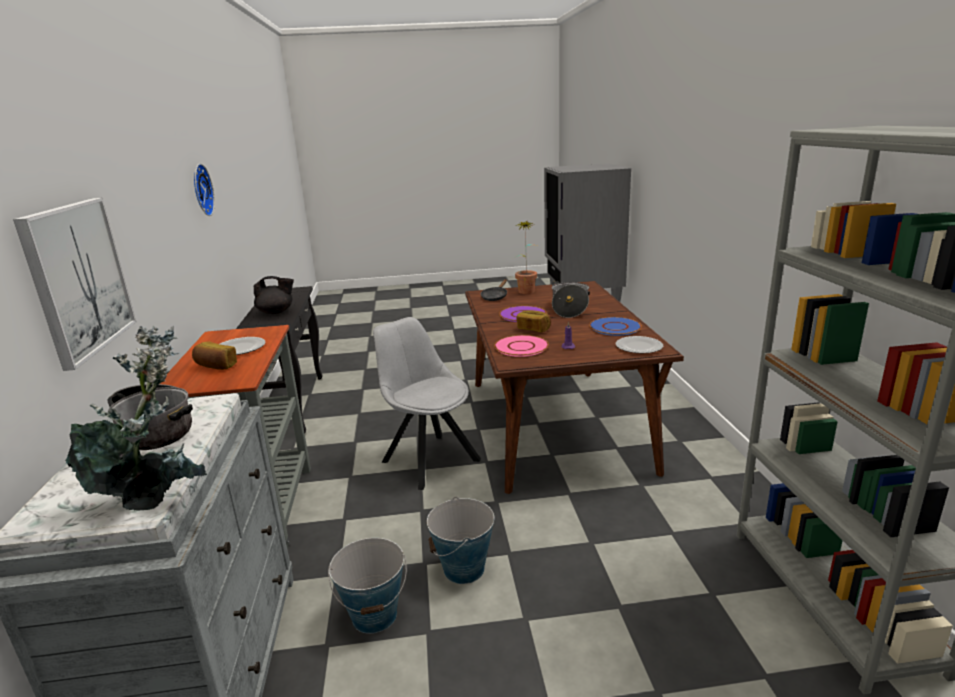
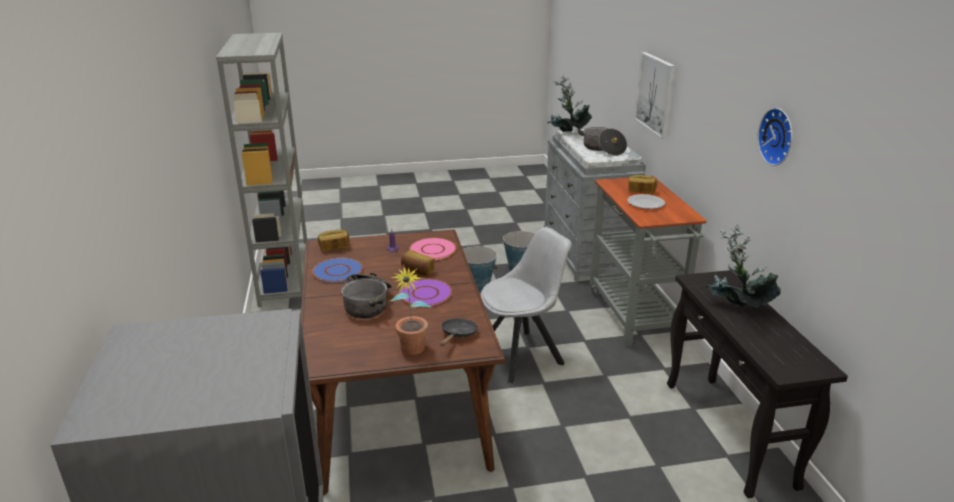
camera: 175 degrees right, 5 degrees up
(276, 312) = (736, 309): black teapot -> potted plant
(429, 460) = (521, 355): grey chair -> grey chair turned 75 degrees counterclockwise
(638, 347) = (334, 247): plate -> bread

